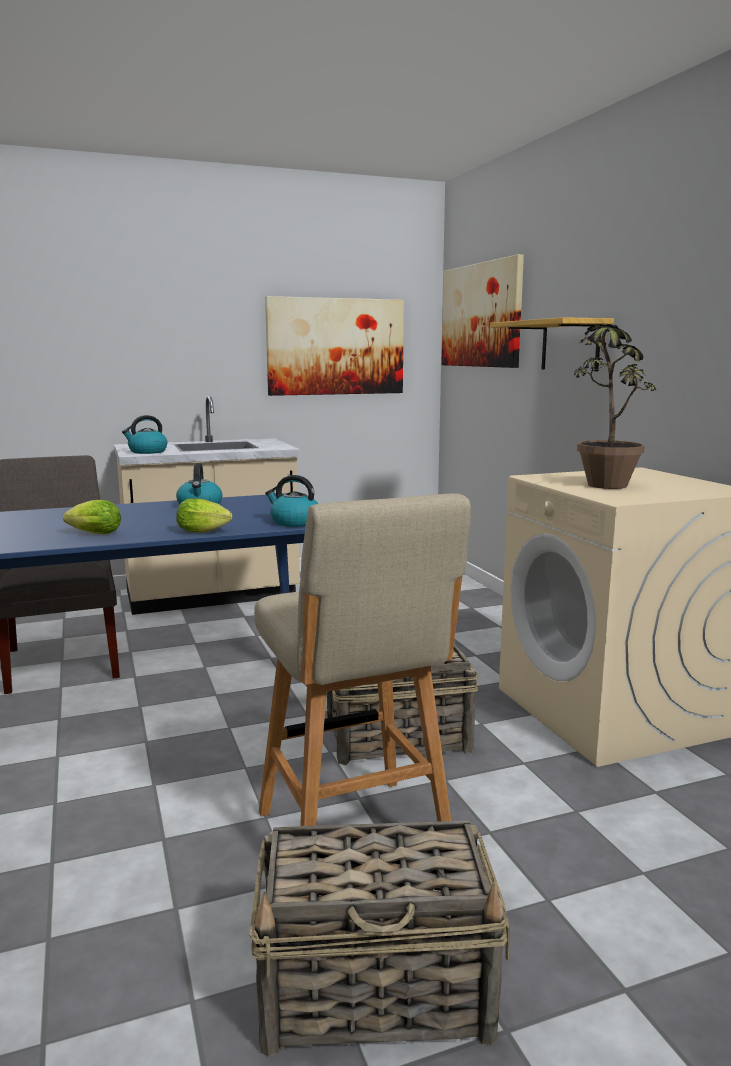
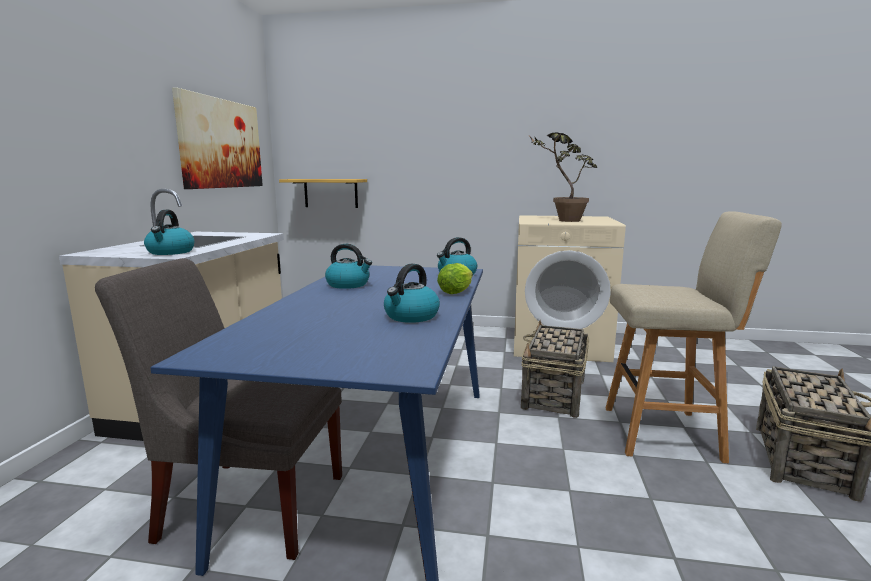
camera: 60 degrees left, 0 degrees up
(92, 534) = (411, 316): lettuce -> kettle
(481, 315) = (333, 125): picture -> none
(570, 345) = (445, 148): shelf -> shelf (331, 193)

